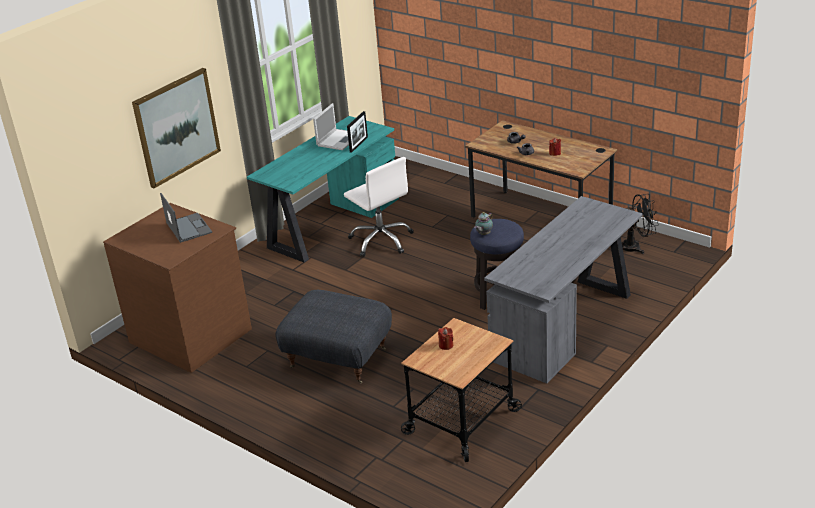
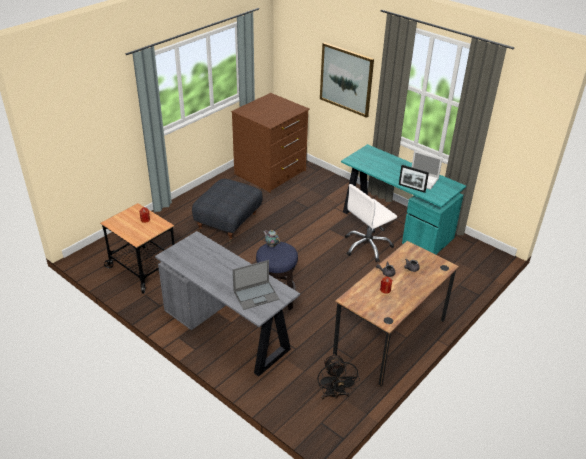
camera: 90 degrees right, 5 degrees up
(188, 227) = (275, 114): laptop -> laptop (256, 295)

